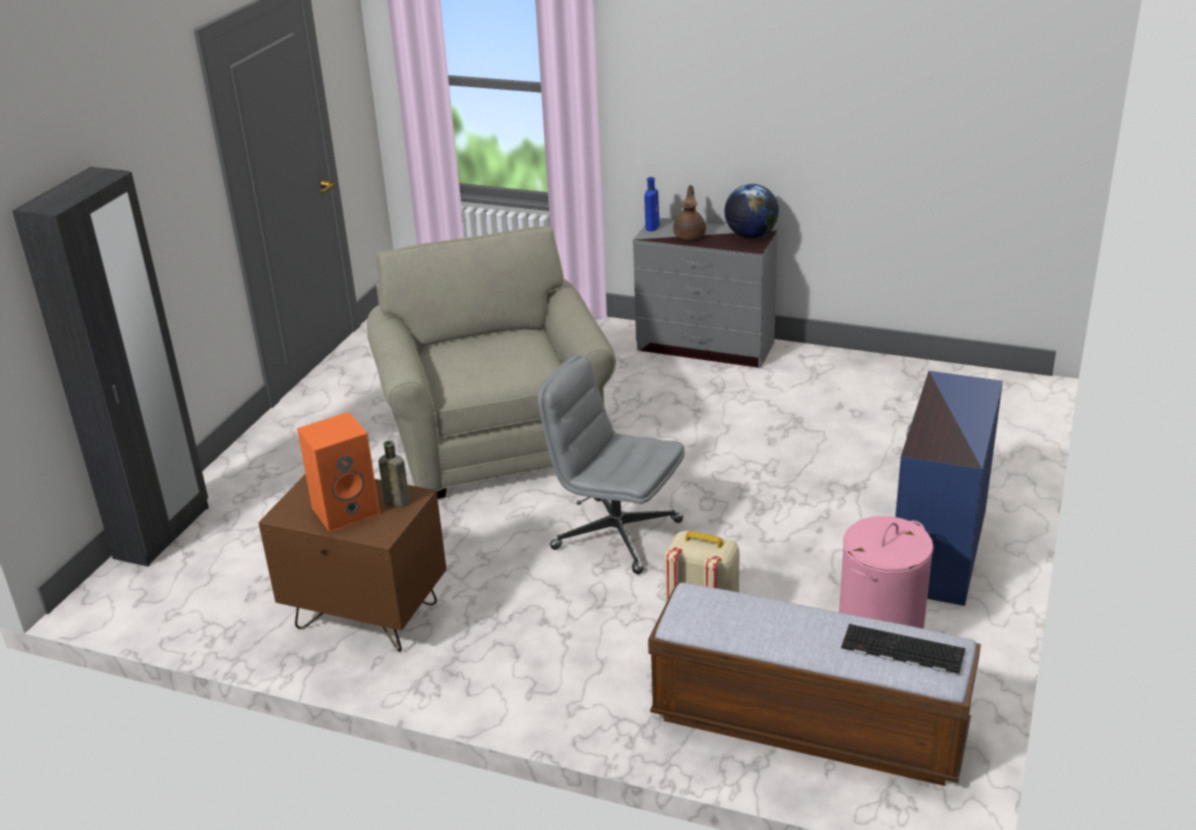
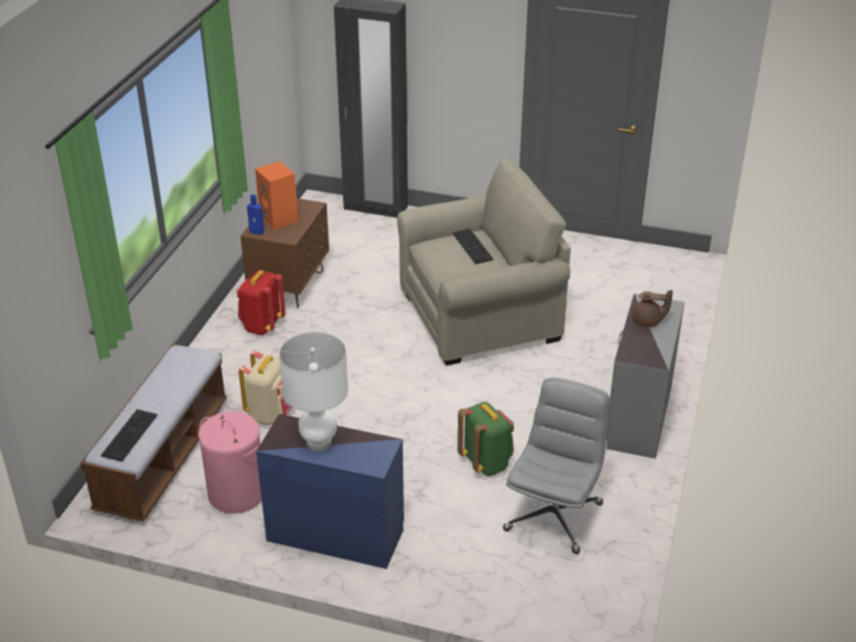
camera: 85 degrees right, 5 degrees up
(395, 502) = (285, 233): brown bottle -> none
(475, 641) = (262, 326): none -> red backpack
(476, 349) = (473, 246): none -> keyboard
(615, 535) = (363, 375): grey office chair -> grey office chair (553, 516)
(652, 227) = (661, 302): blue bottle -> blue bottle (257, 232)
(750, 236) = (652, 355): globe -> none
(792, 441) = (486, 463): none -> green backpack
(951, 424) = (318, 442): none -> white table lamp

